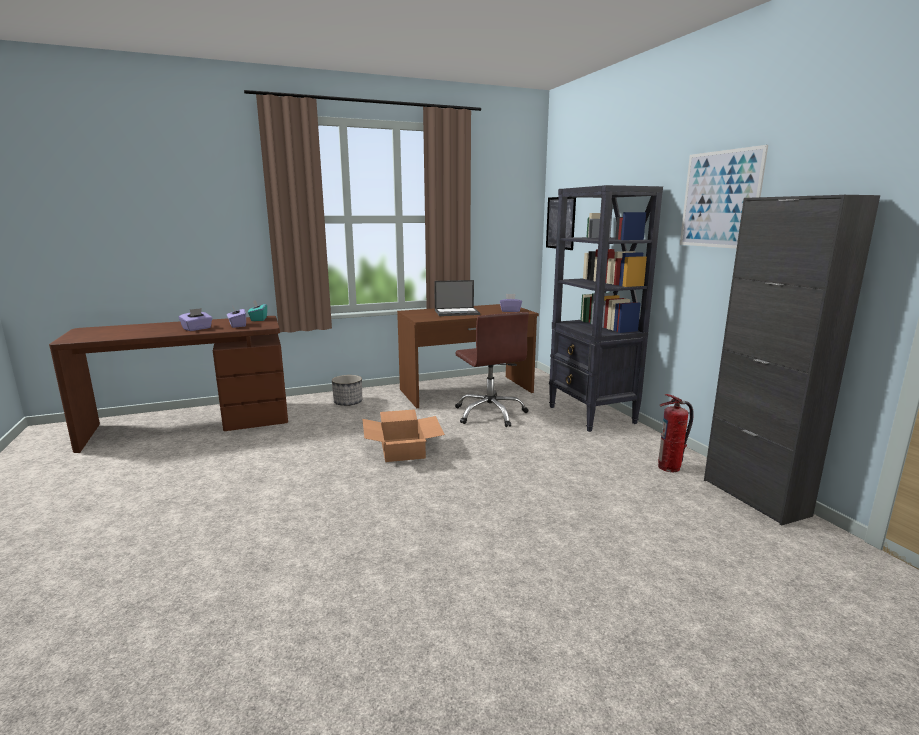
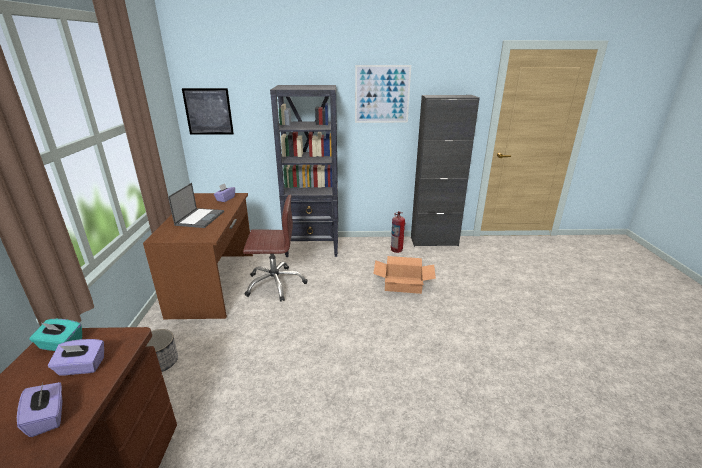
camera: 70 degrees left, 10 degrees up
(402, 449) = (309, 343): cardboard box -> cardboard box (403, 284)

